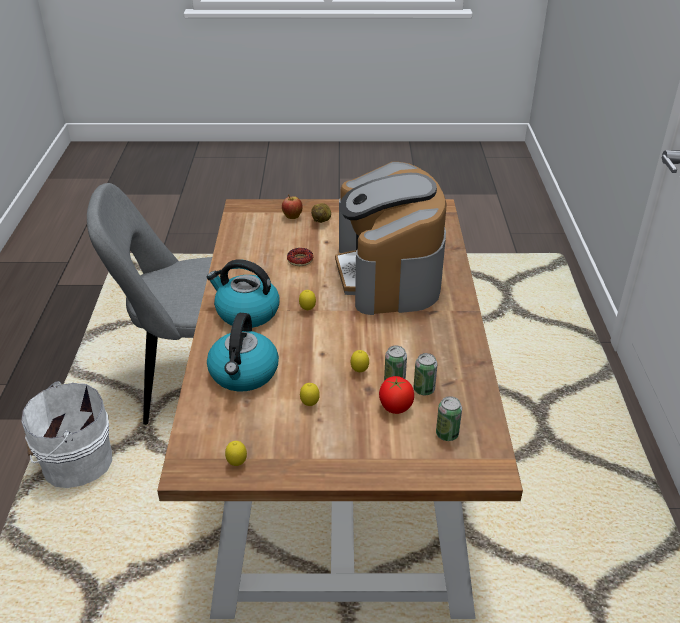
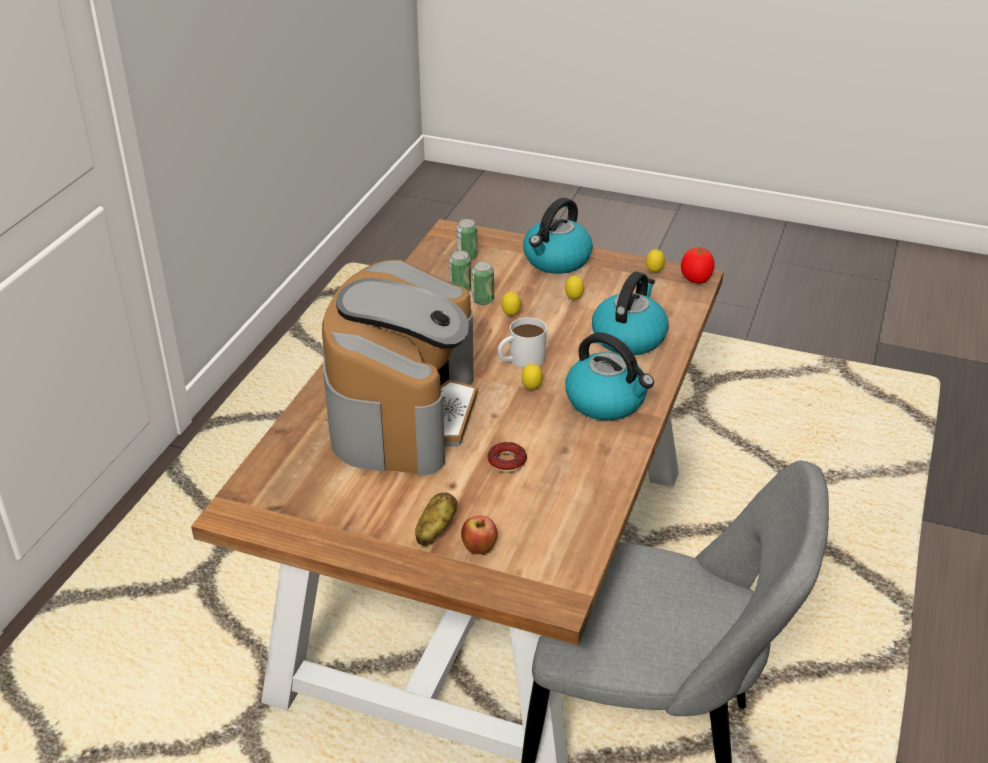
camera: 160 degrees left, 0 degrees up
(74, 463) = (840, 673): white bucket -> none
(328, 331) = (520, 359): none -> white mug
(350, 454) = (556, 260): none -> kettle
(395, 407) = (497, 282): tomato -> tomato (696, 279)

